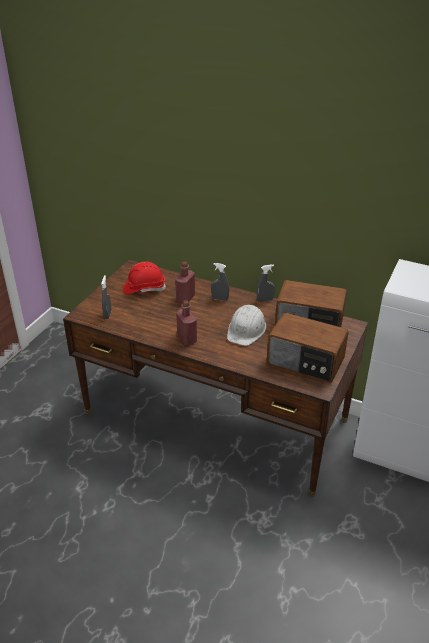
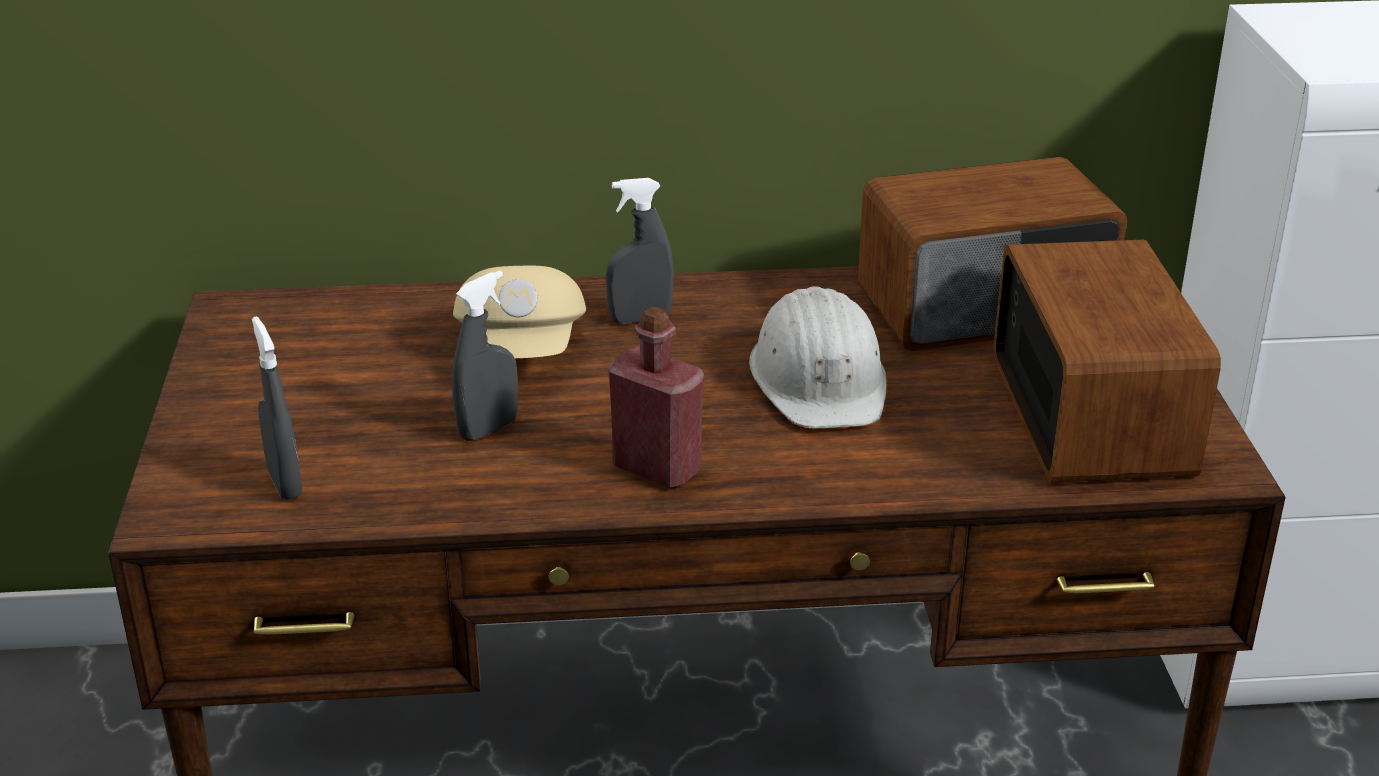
camera: 30 degrees left, 5 degrees down
(144, 288) = (343, 361): red hard hat -> none
(185, 298) = (524, 350): red bottle -> beige cap
(265, 300) = (785, 283): grey spray bottle -> grey spray bottle (488, 429)
(305, 362) = (1094, 413): radio -> radio turned 90 degrees counterclockwise

